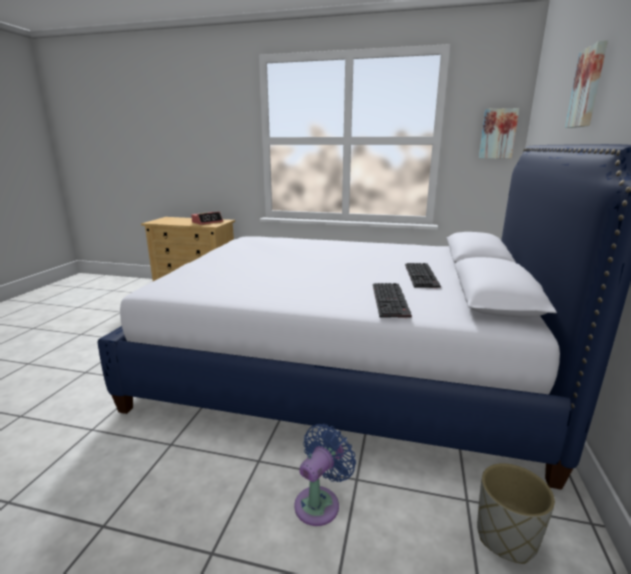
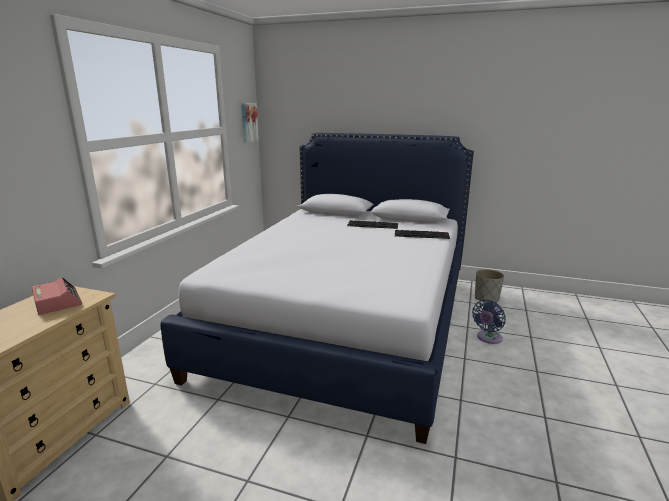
camera: 85 degrees left, 0 degrees up
(320, 502) = (488, 338): blue fan -> blue fan turned 90 degrees counterclockwise
(588, 87) = (366, 103): picture -> none

